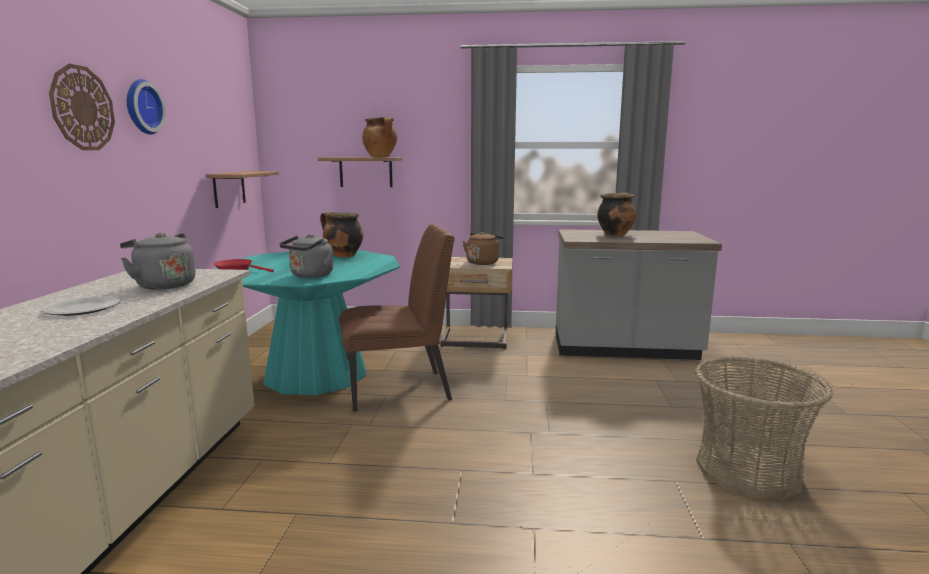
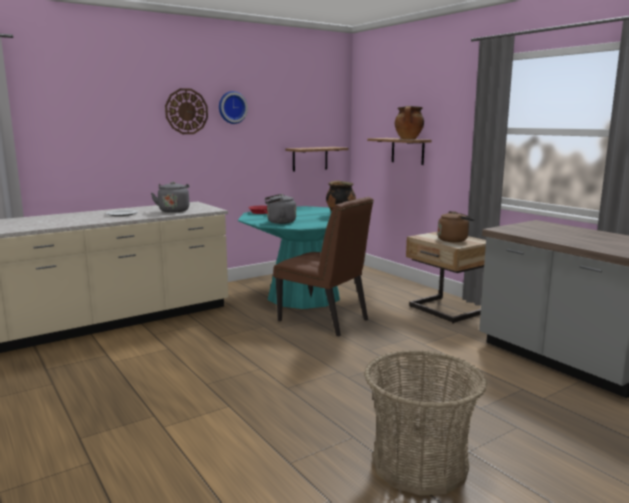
camera: 50 degrees right, 0 degrees up
(615, 234) = (562, 232): cooking pot -> none

